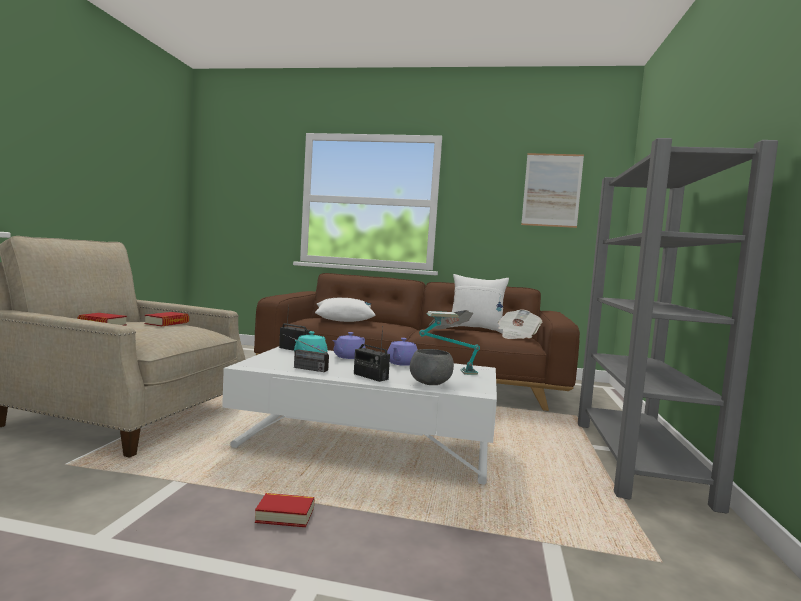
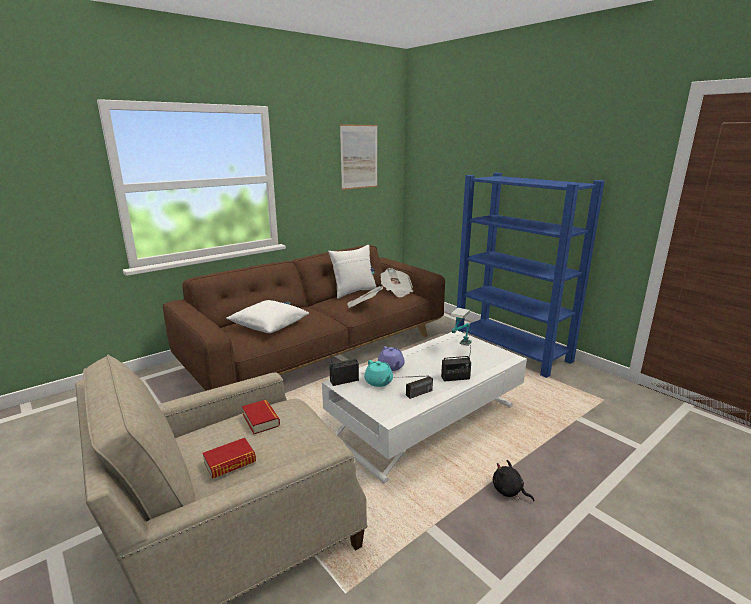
camera: 50 degrees left, 15 degrees up
(285, 515) = (509, 491): book -> black plush toy
(401, 363) = (425, 355): purple teapot -> none
(430, 384) = (485, 365): grey bowl -> none
(638, 460) = (511, 350): grey bookcase -> blue bookcase

